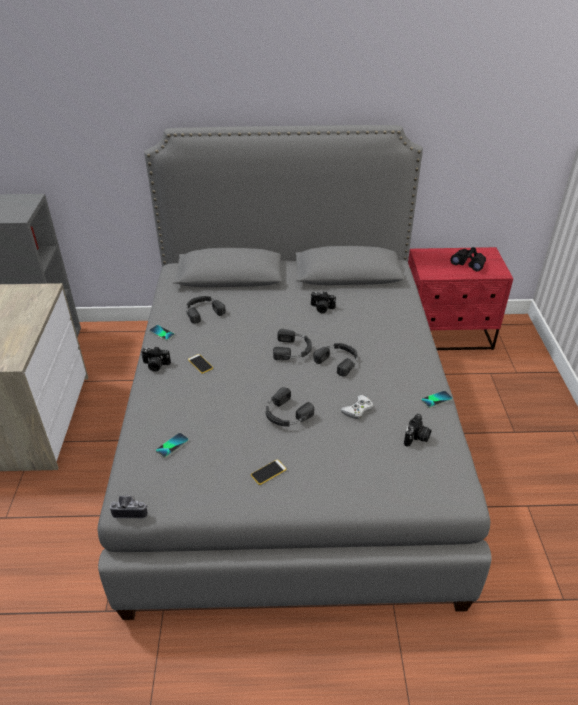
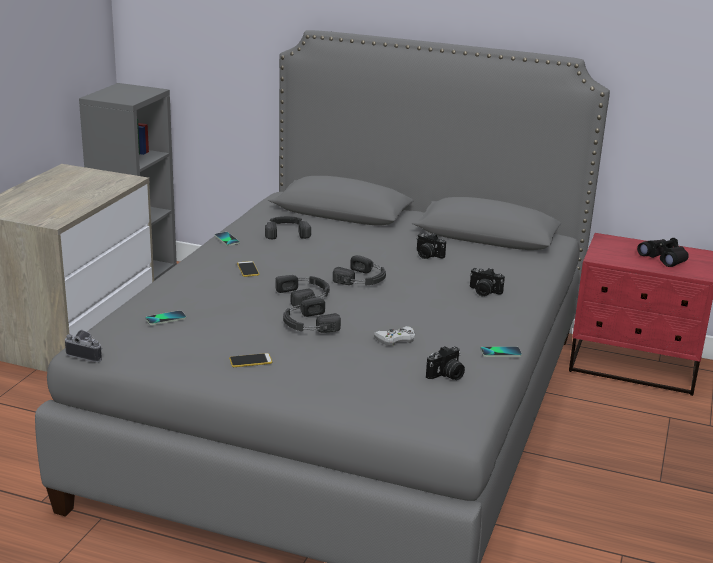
camera: 20 degrees right, 15 degrees down
(155, 365) = (199, 261): camera -> camera (484, 292)
(338, 360) = (409, 298): black headphones -> black headphones (305, 295)

